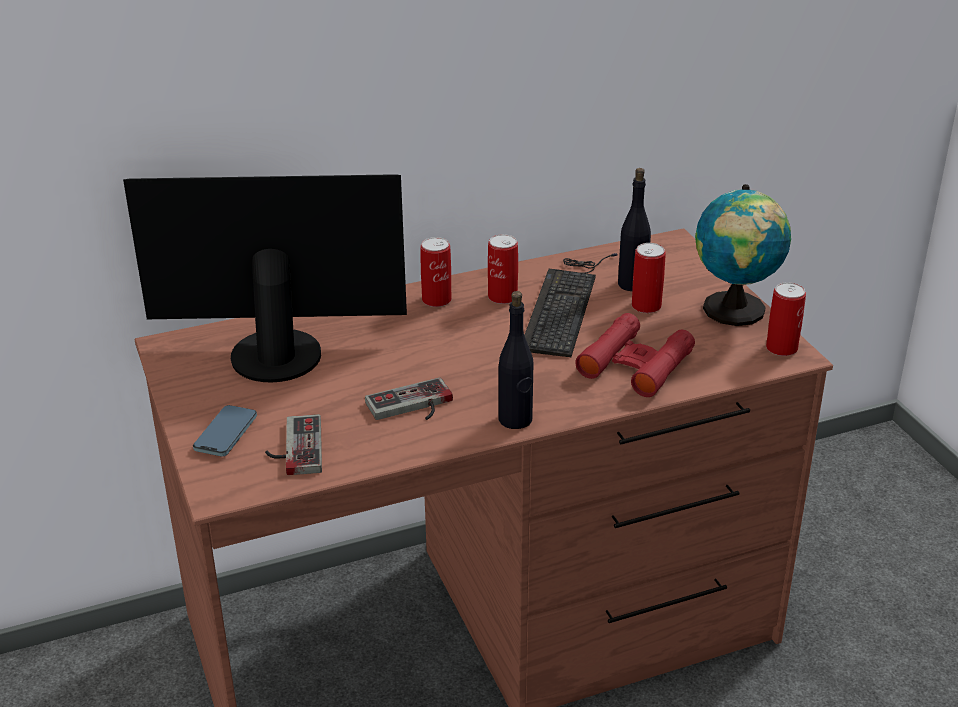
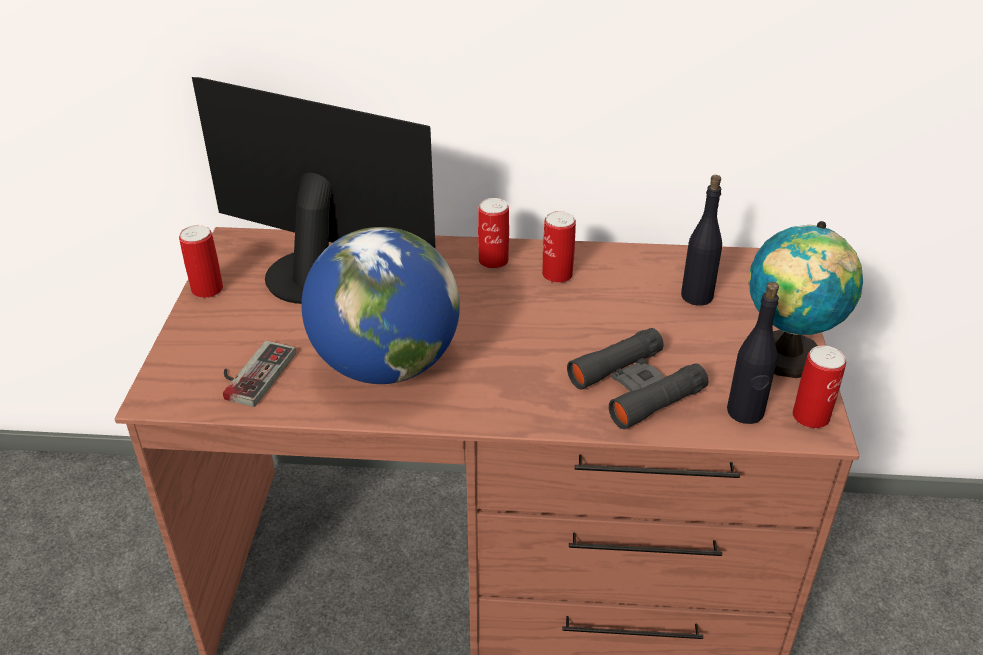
camera: 25 degrees right, 5 degrees up
(226, 434) = (209, 340): phone -> none
(412, 407) = (386, 365): game controller -> globe
(515, 420) = (470, 410): black bottle -> black bottle (745, 412)
(565, 303) = (614, 298): keyboard -> none
(635, 364) = (636, 387): red binoculars -> black binoculars
(646, 306) = (694, 324): can -> can (207, 289)

